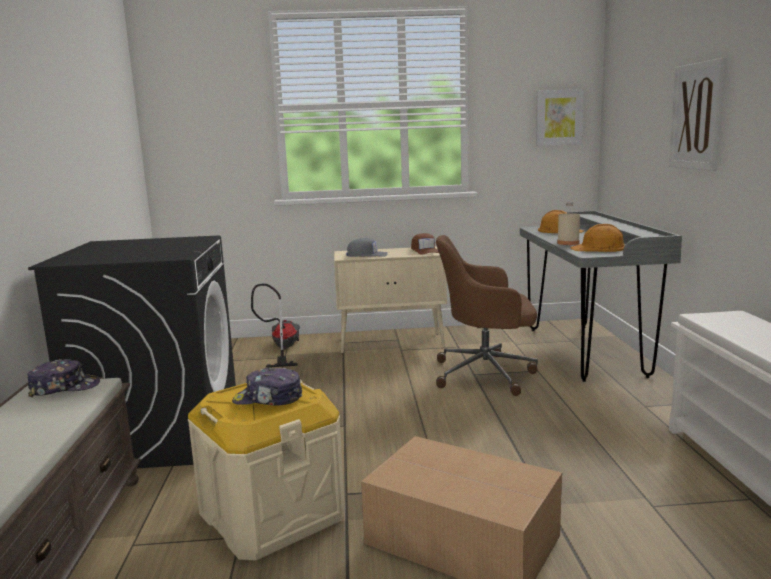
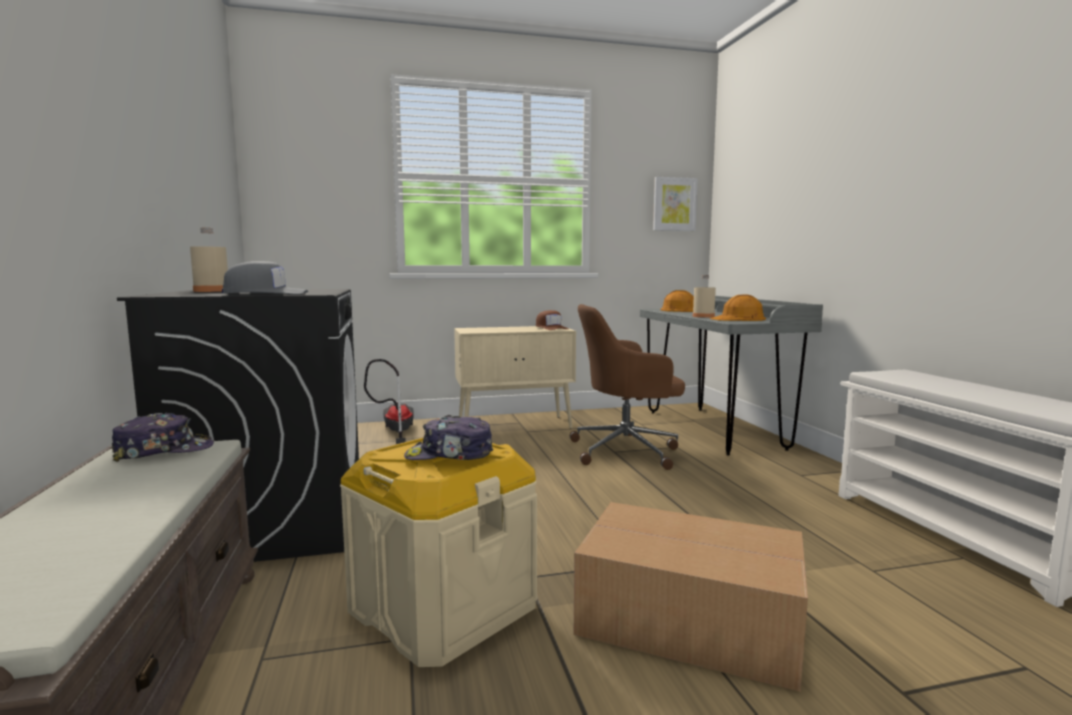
camera: 10 degrees left, 5 degrees down
(104, 247) = (211, 291): none -> beige bottle
(367, 255) = (493, 330): grey cap -> grey cap (266, 293)
(697, 116) = (835, 188): picture -> none

